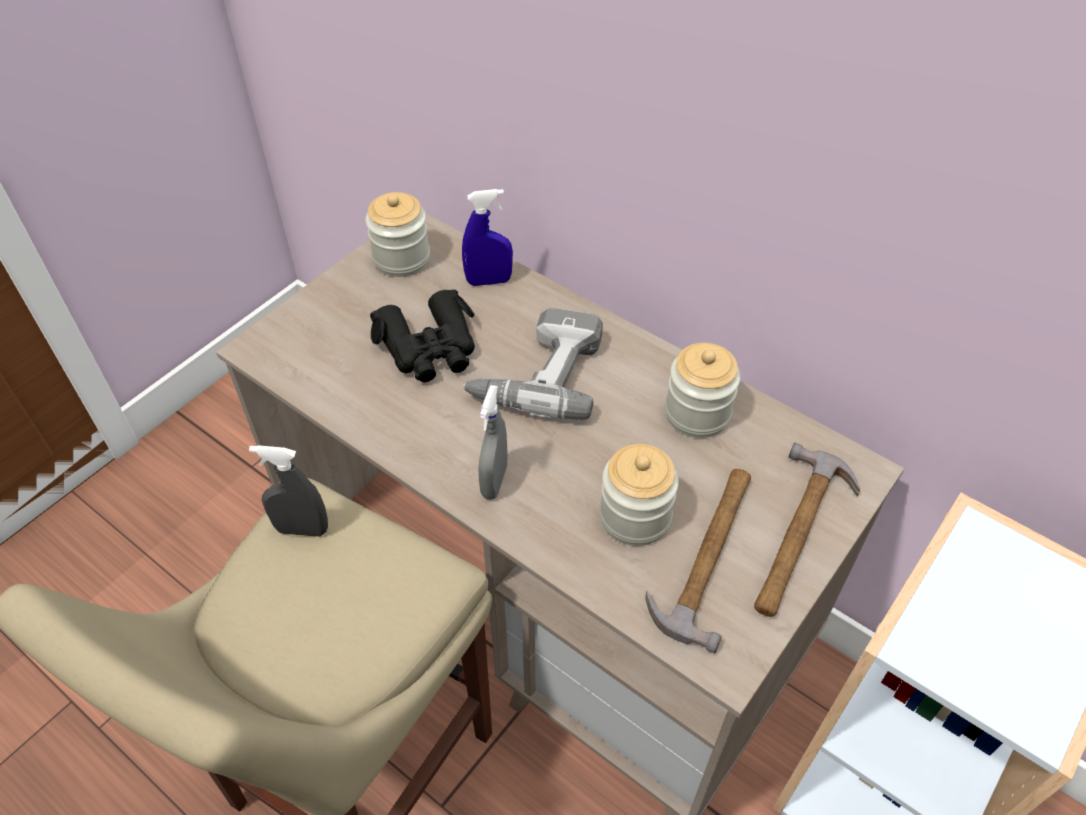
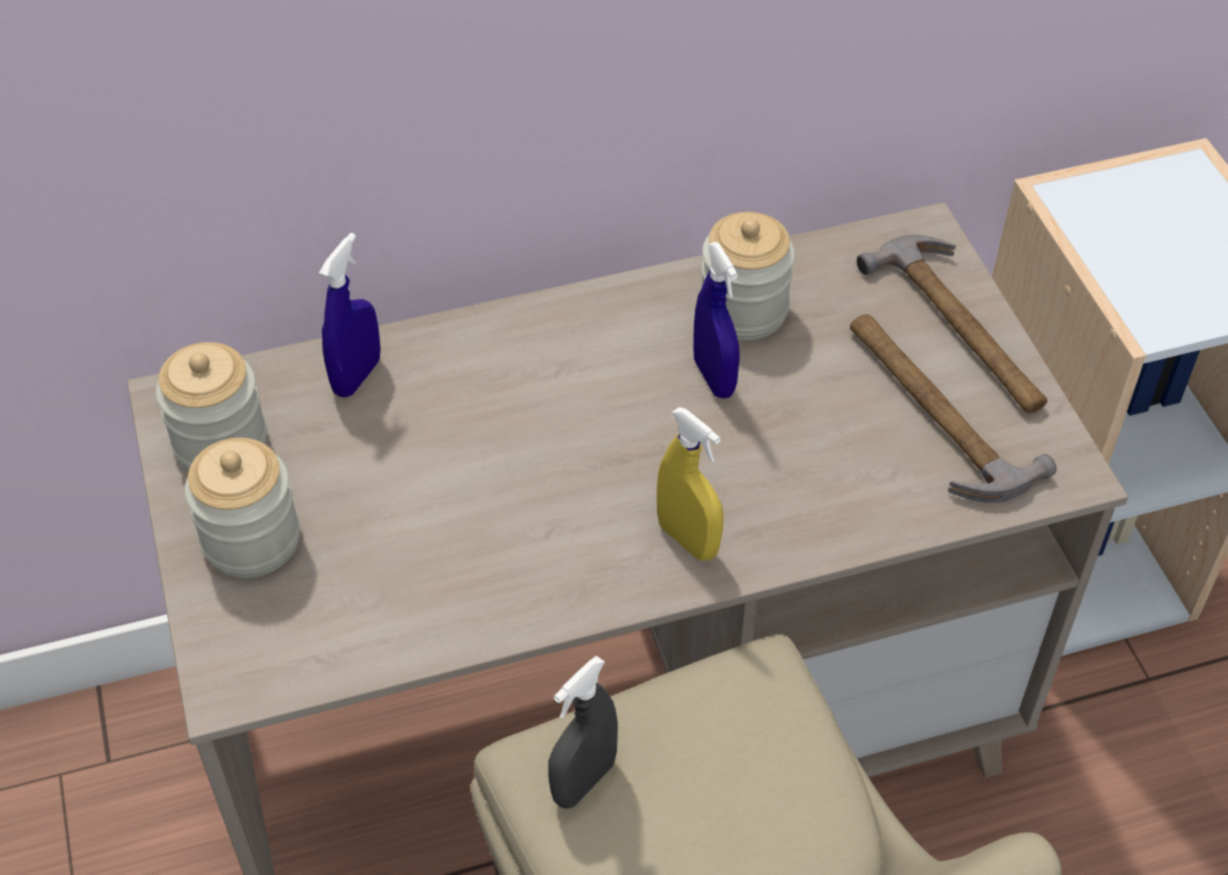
camera: 55 degrees left, 0 degrees up
(429, 347) = (416, 494): black binoculars -> none
(494, 481) = (688, 540): grey spray bottle -> yellow spray bottle
(537, 373) = (558, 412): power drill -> none
(629, 428) = (714, 378): none -> blue spray bottle
(635, 516) = (838, 442): jar -> jar (251, 540)

